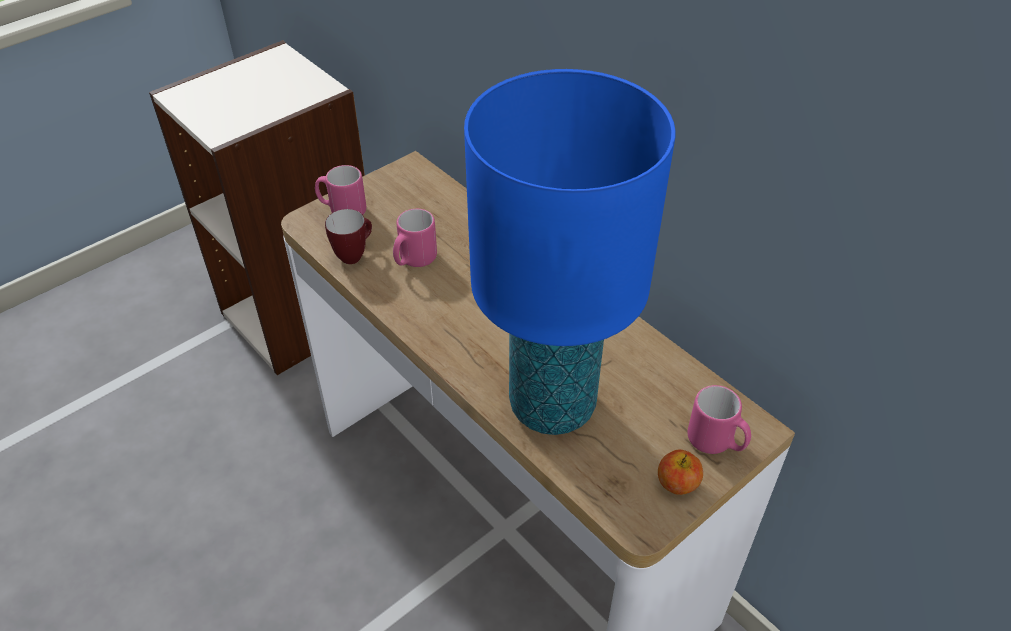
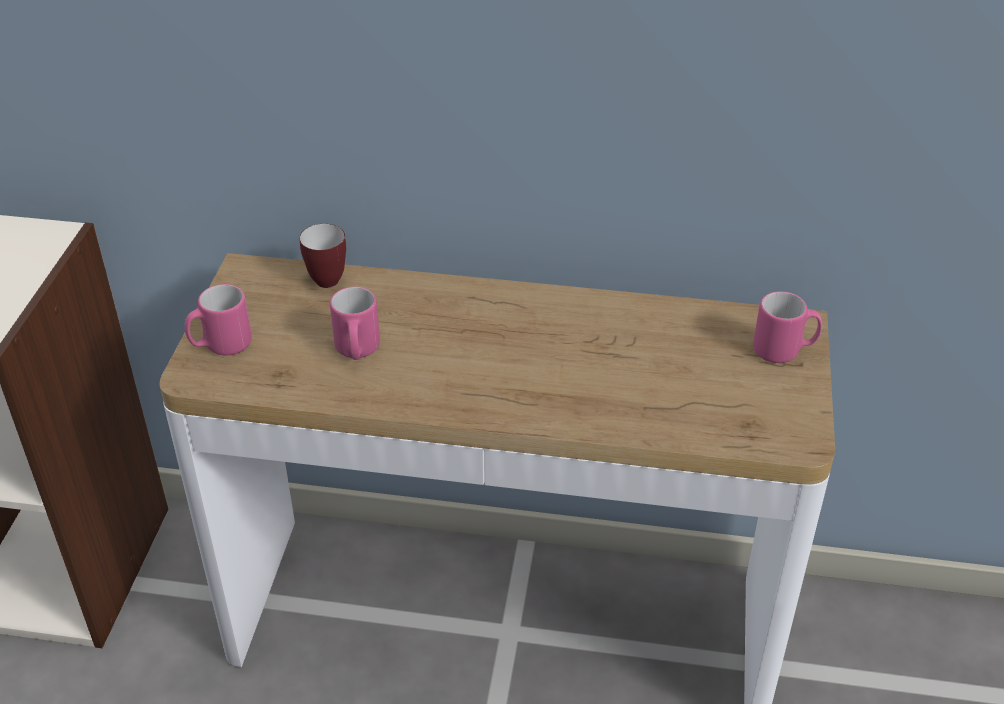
camera: 40 degrees left, 5 degrees down
(354, 254) = (288, 378): mug -> mug (327, 277)
(552, 404) = (631, 398): blue table lamp -> none
(677, 484) = (792, 397): apple -> none

